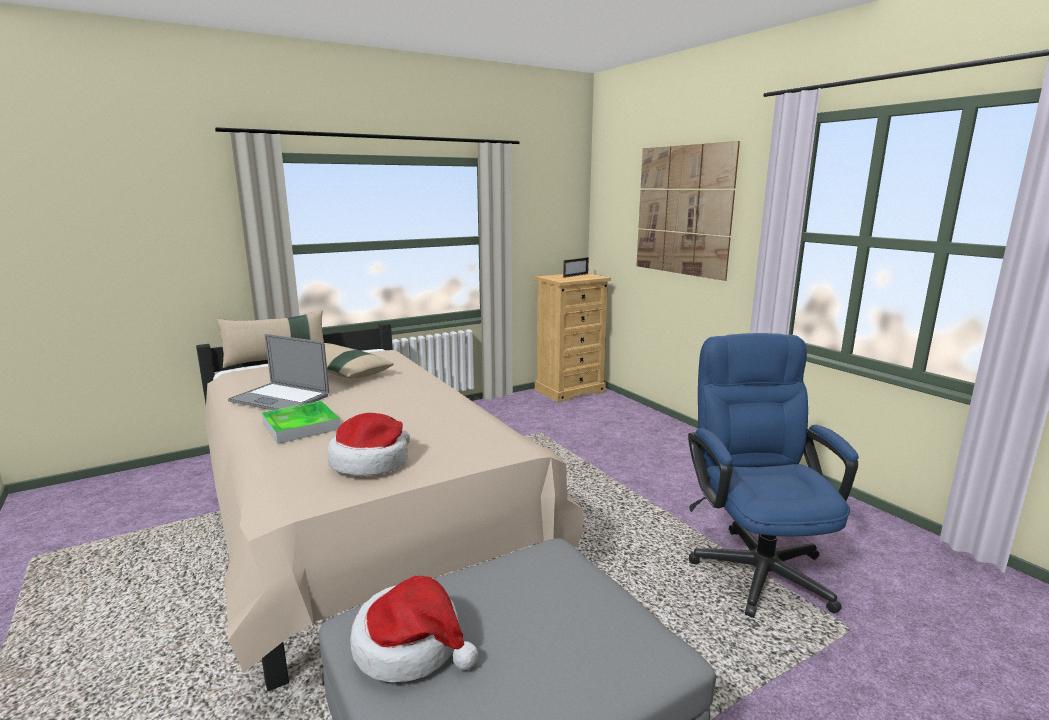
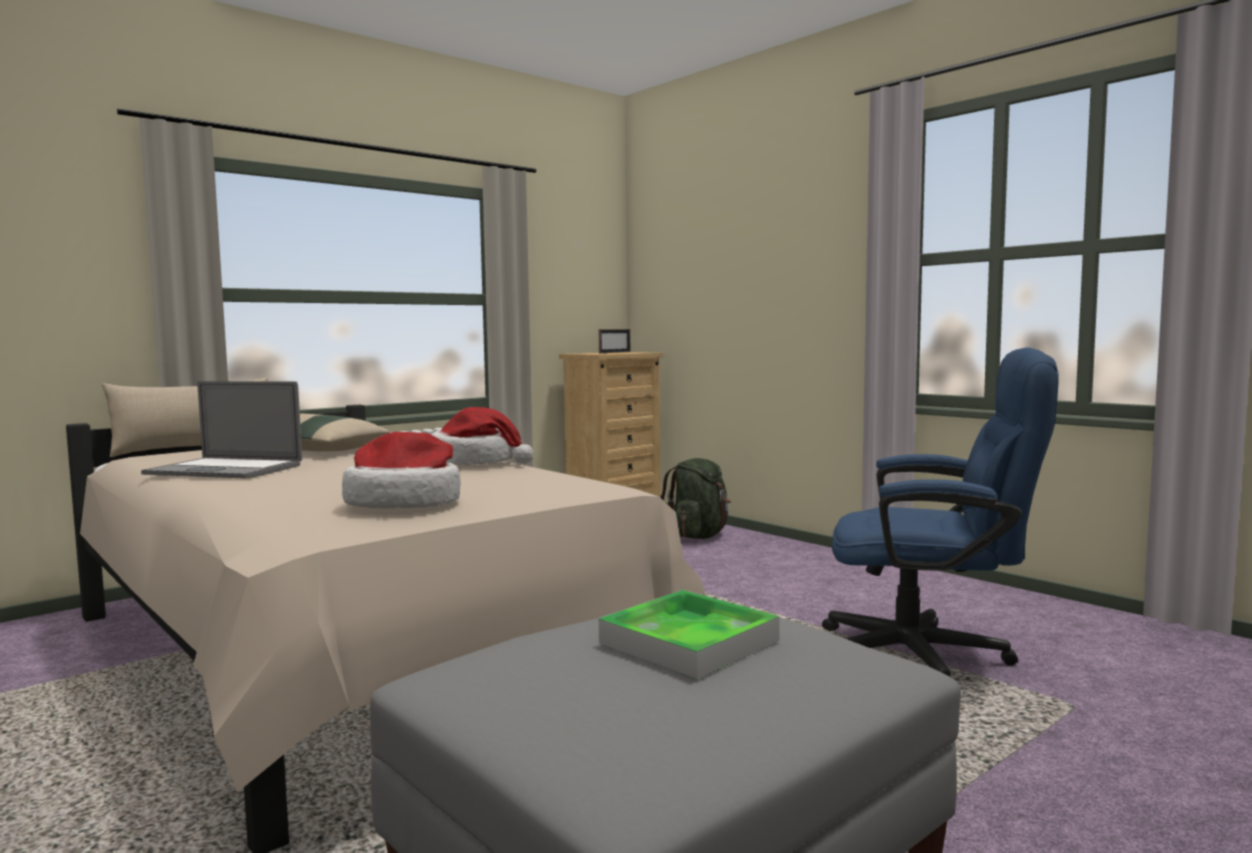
camera: 10 degrees left, 10 degrees down
(301, 426) = (275, 486): tray -> tray (689, 642)
(411, 646) = (531, 685): hat -> hat (475, 462)
(624, 417) = (698, 536): none -> green backpack
(683, 210) = (758, 251): picture -> none
(756, 563) = (930, 657): blue office chair -> blue office chair turned 120 degrees clockwise

